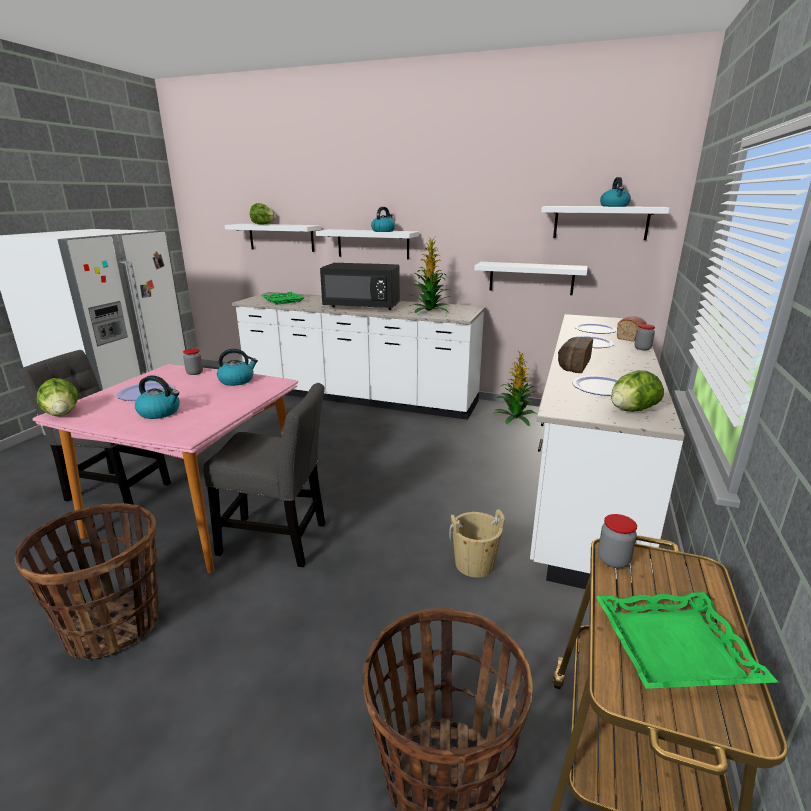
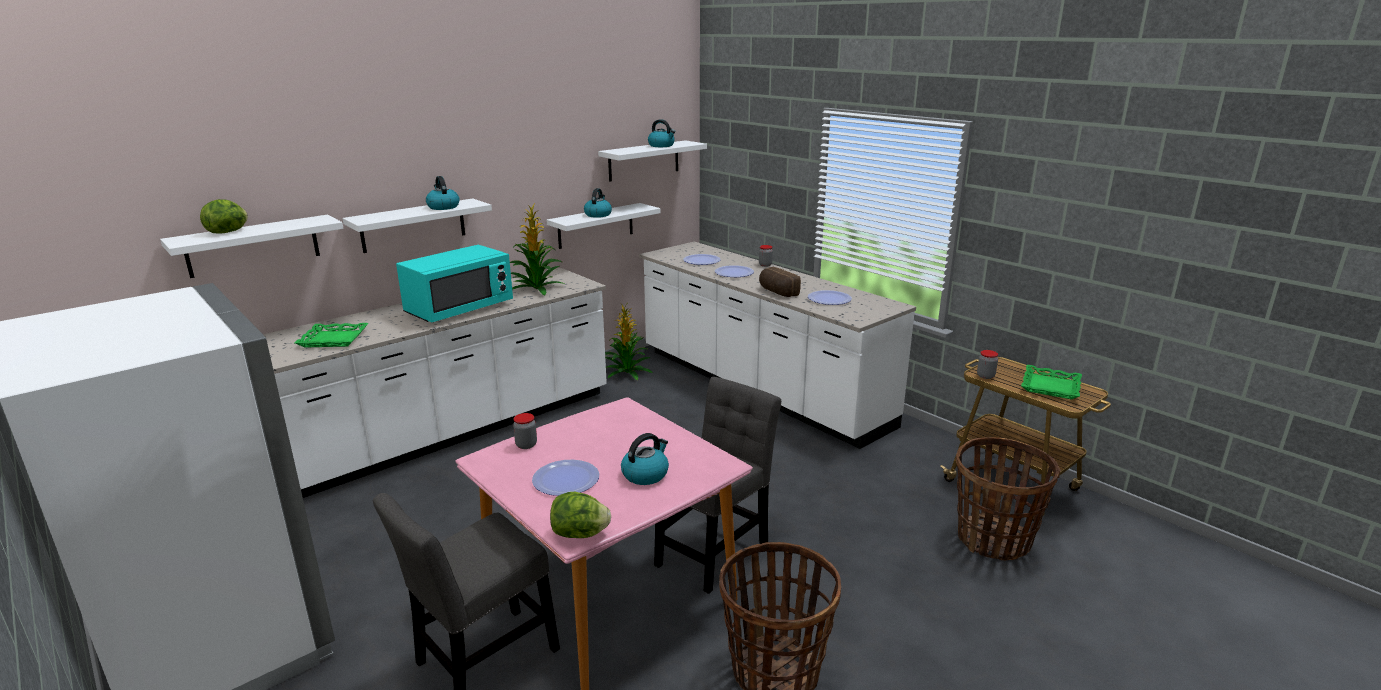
camera: 60 degrees left, 0 degrees up
(237, 381) = (591, 425): kettle -> kettle (598, 215)
(362, 306) = (460, 309): black microwave -> turquoise microwave
(474, 564) = (823, 468): beige bucket -> none
(631, 336) = (734, 258): bread -> none
(632, 410) = (874, 305): lettuce -> none

